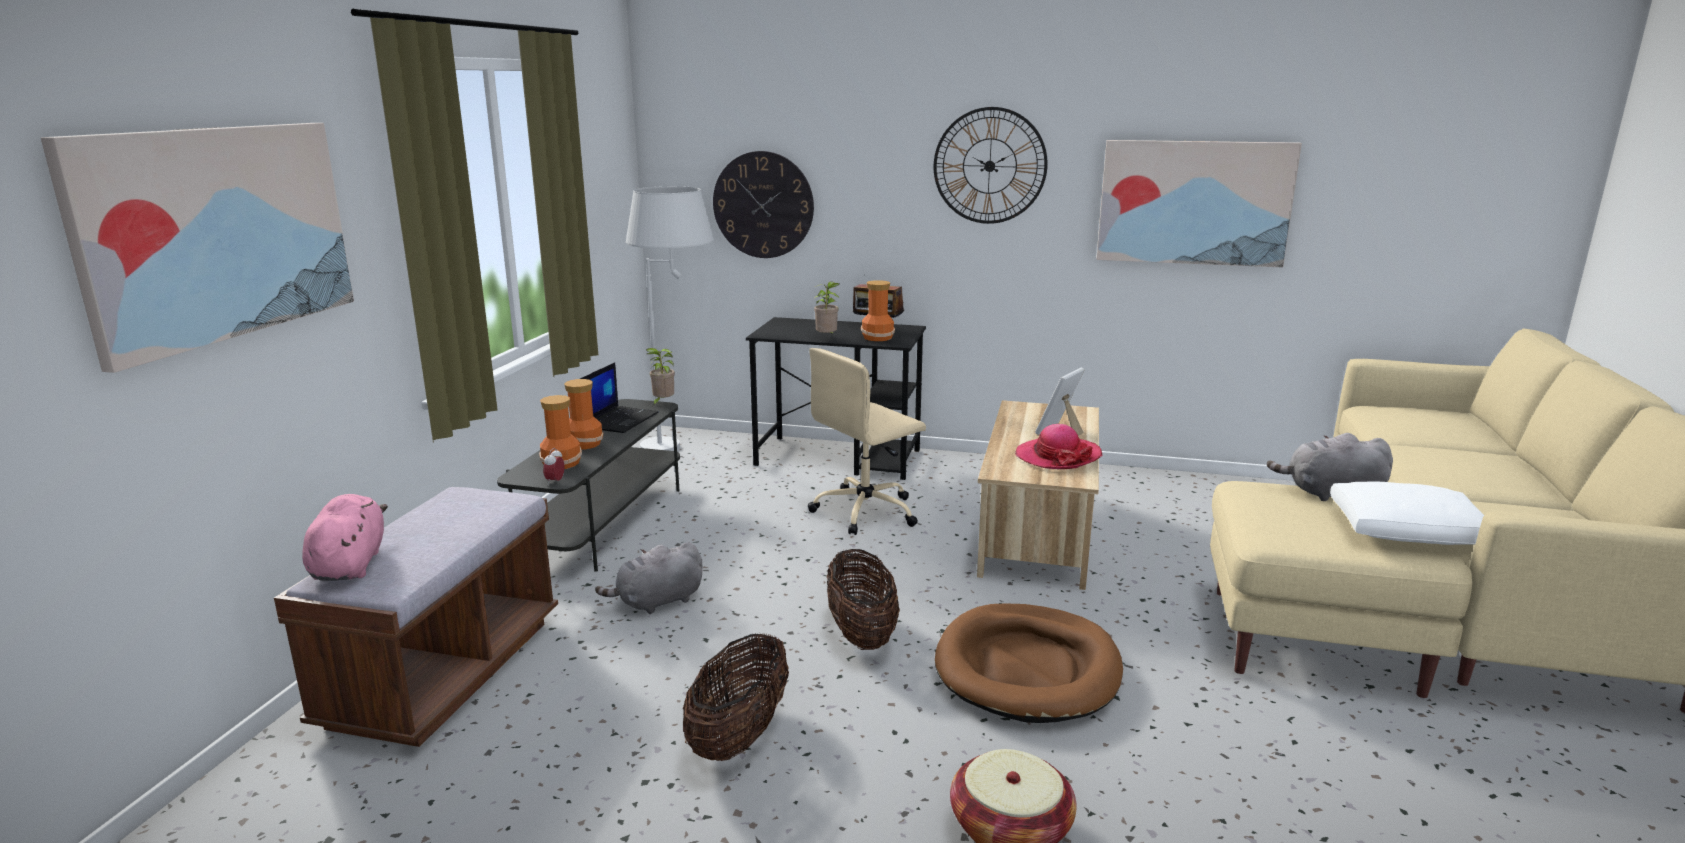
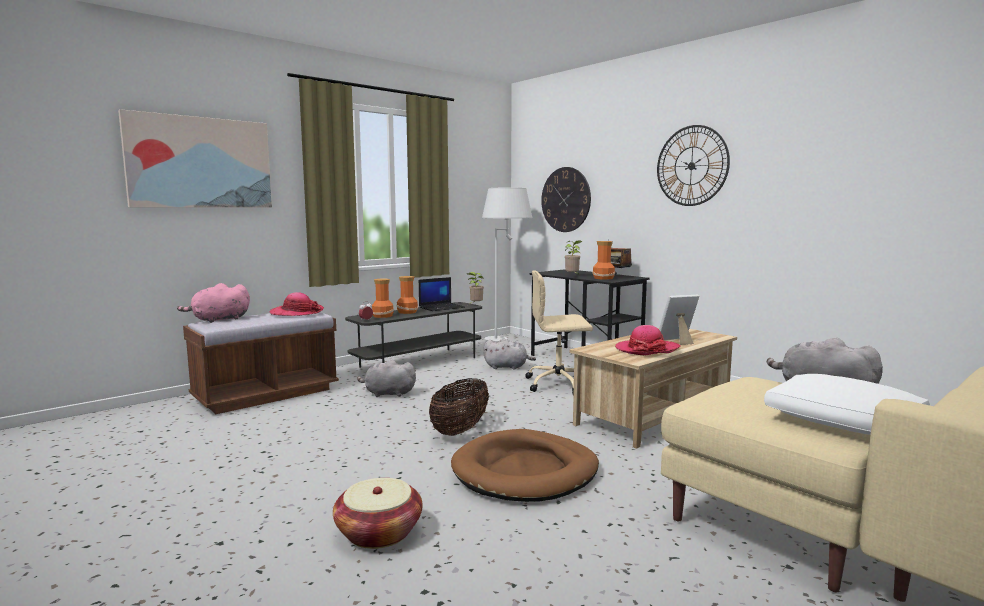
camera: 35 degrees right, 10 degrees down
(350, 564) = (218, 320): pink plush toy -> pink plush toy turned 150 degrees counterclockwise
(469, 505) = (297, 312): none -> hat
(739, 736) = (329, 449): basket -> none
(754, 498) = (507, 367): none -> grey plush toy
(1194, 202) = (842, 183): picture -> none

